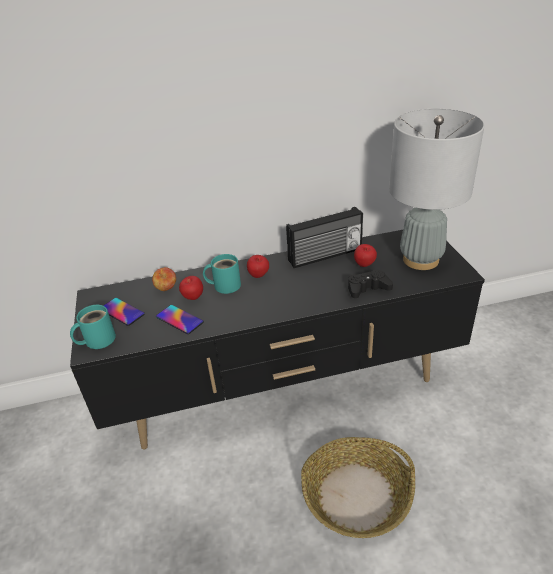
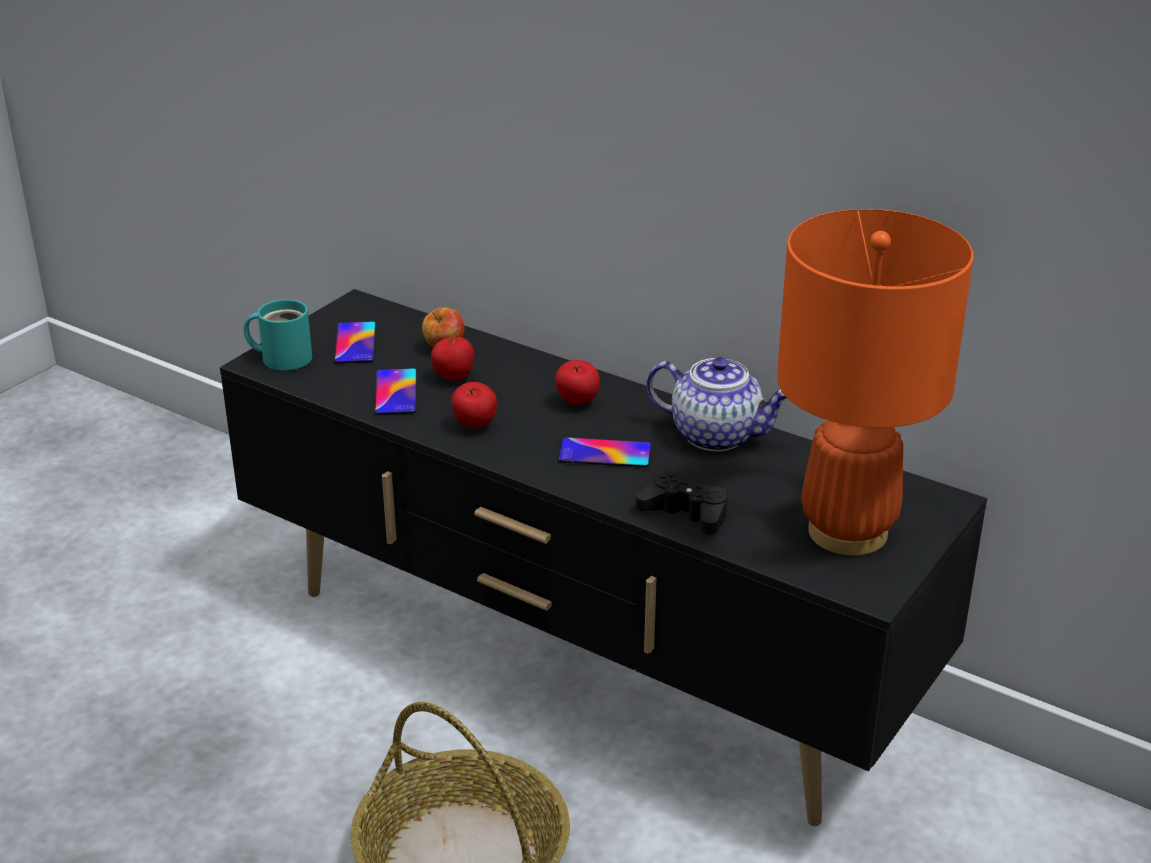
camera: 45 degrees right, 5 degrees down
(225, 285) = (516, 387): turquoise mug -> none
(303, 287) = (605, 453): none -> phone
(325, 255) = (718, 435): radio -> teapot
(364, 265) = (745, 483): apple -> apple (474, 427)
(420, 260) = (846, 532): grey table lamp -> orange table lamp

